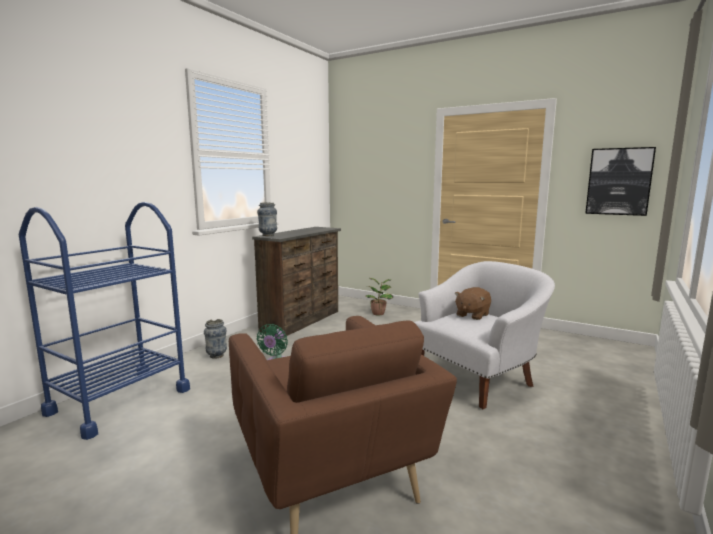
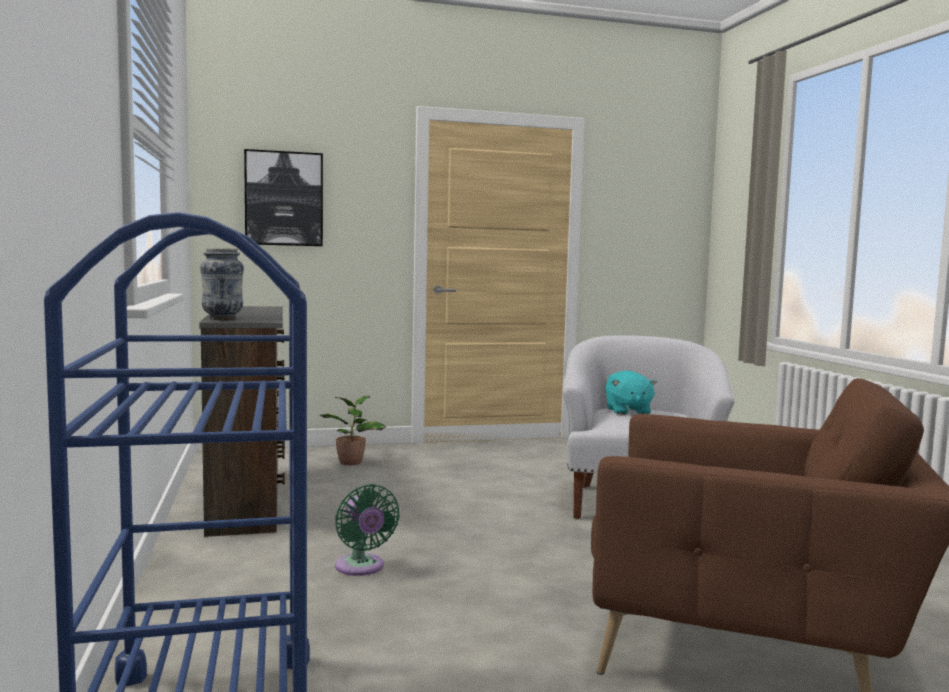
camera: 45 degrees left, 5 degrees down
(216, 355) = (216, 594): vase -> none
(472, 315) = (627, 411): brown plush toy -> turquoise plush toy
(619, 181) = (655, 232): picture -> picture (284, 199)

